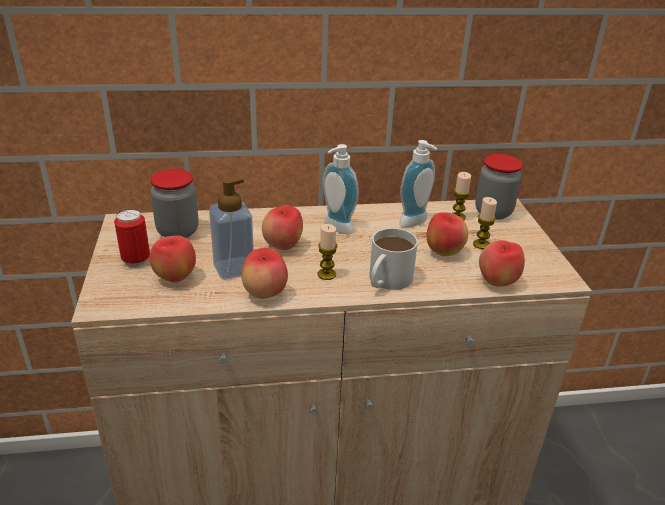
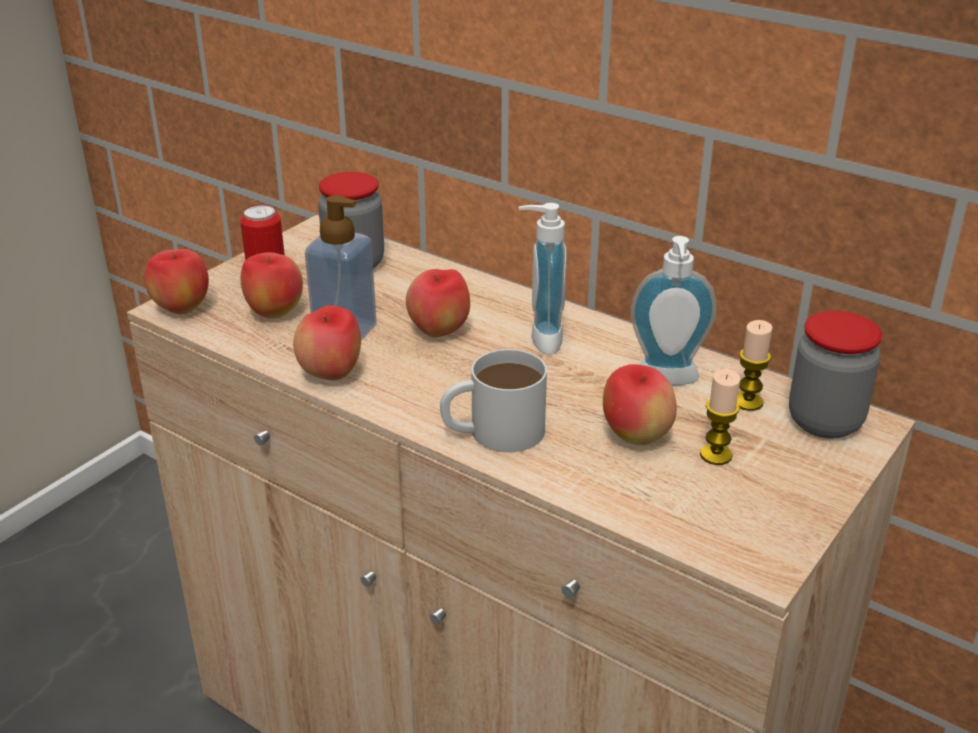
camera: 45 degrees right, 0 degrees up
(326, 274) = (434, 388): candle -> none
(497, 282) = (644, 514): apple -> apple (182, 309)

